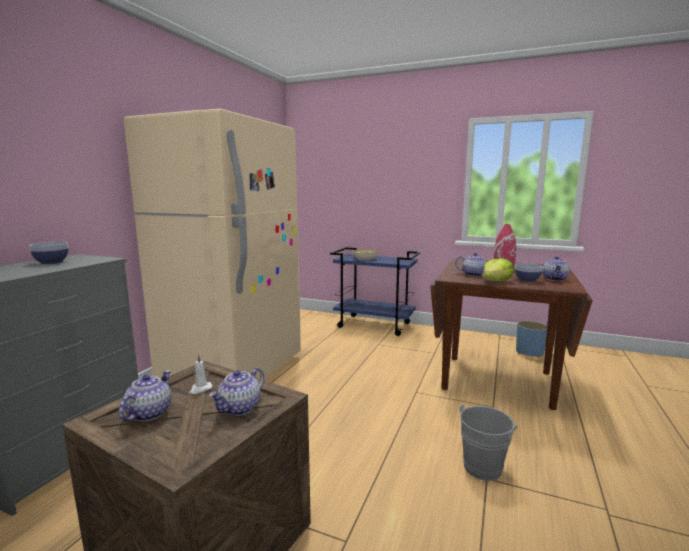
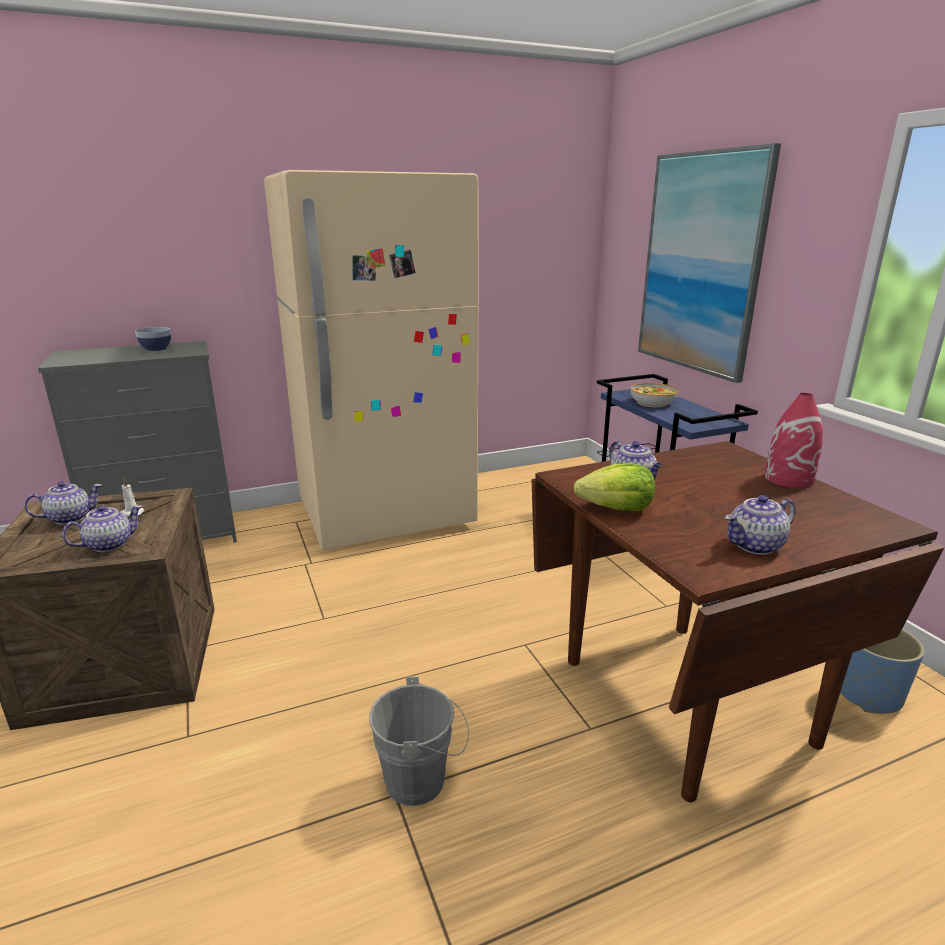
camera: 45 degrees right, 10 degrees up
(240, 408) = (109, 544): teapot -> teapot turned 150 degrees clockwise
(369, 186) = (701, 264): none -> picture
(527, 280) = (687, 526): bowl -> none

